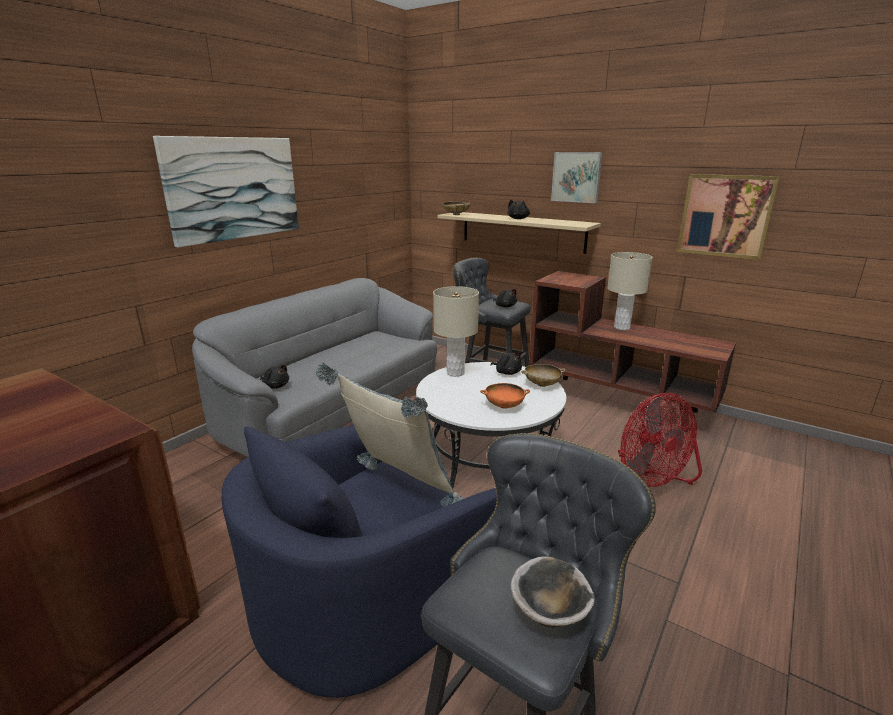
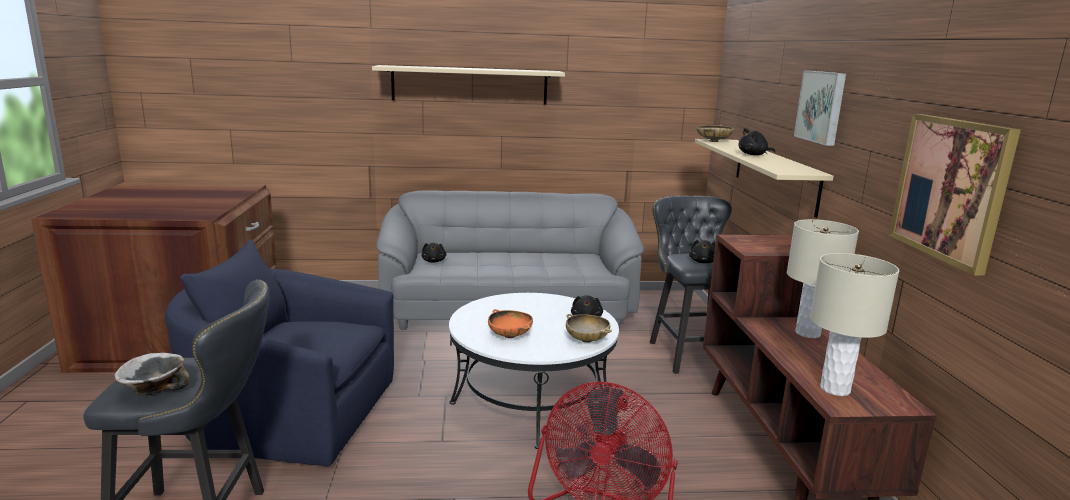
camera: 50 degrees right, 5 degrees down
(233, 188) = (470, 85): picture -> beige shelf
(393, 501) = (307, 341): pillow -> none
(455, 373) = (545, 300): beige table lamp -> beige table lamp (835, 389)

